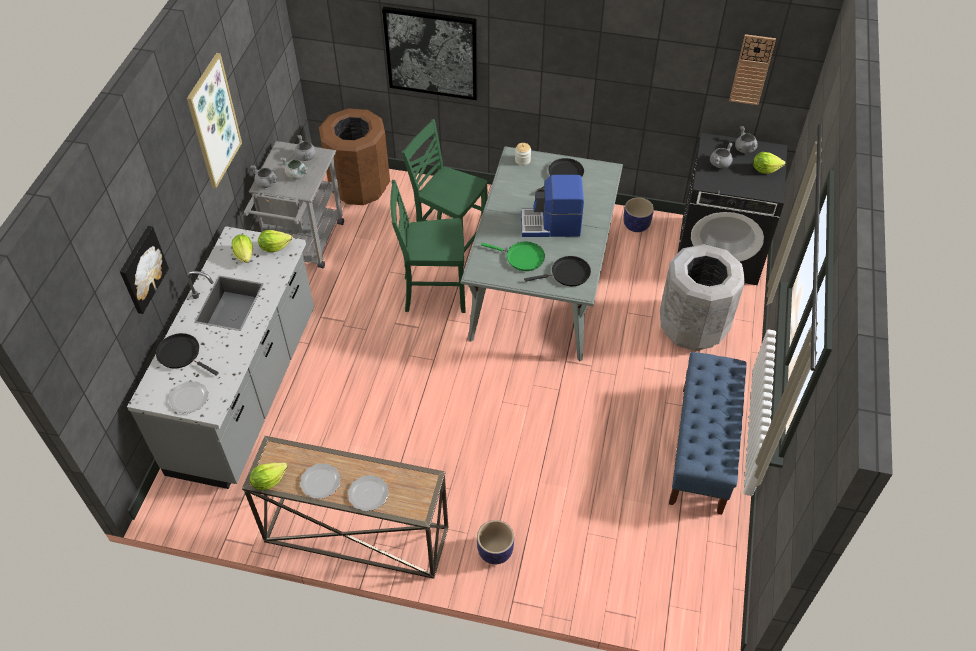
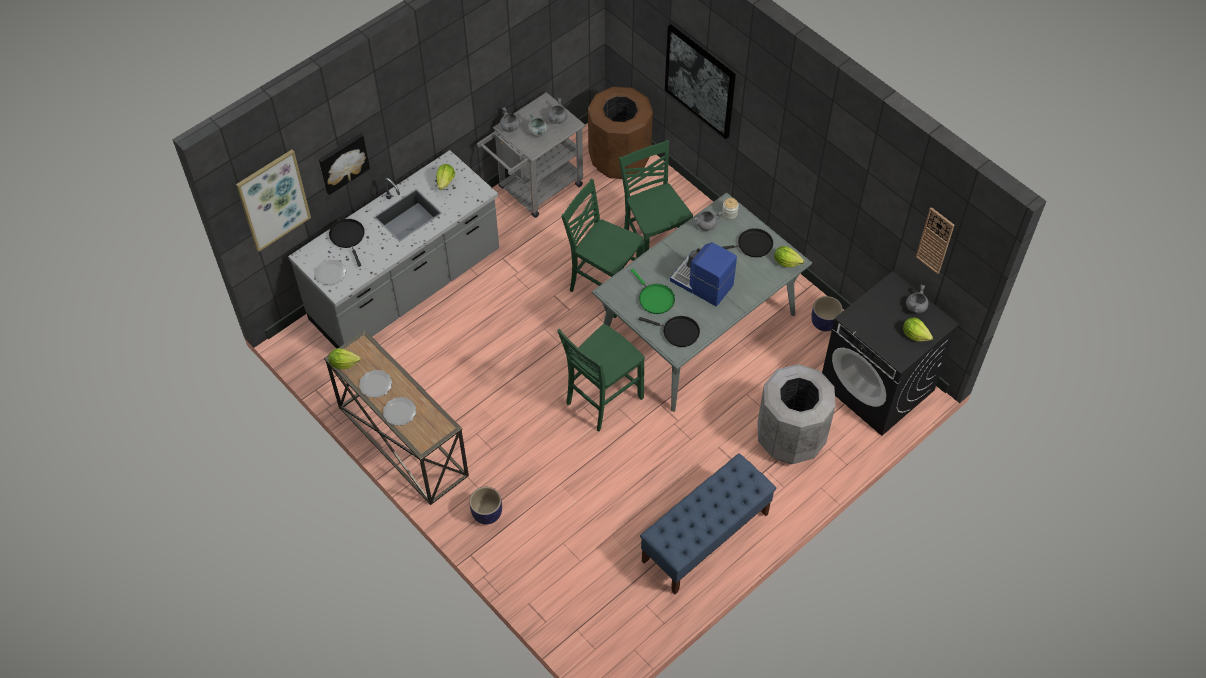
camera: 35 degrees right, 5 degrees up
(213, 121) = (467, 67): picture -> picture (273, 200)
(274, 247) = (471, 187): lettuce -> lettuce (786, 262)
(513, 386) = (602, 400): none -> green chair
(719, 163) = (880, 308): grey cooking pot -> grey cooking pot (706, 225)

